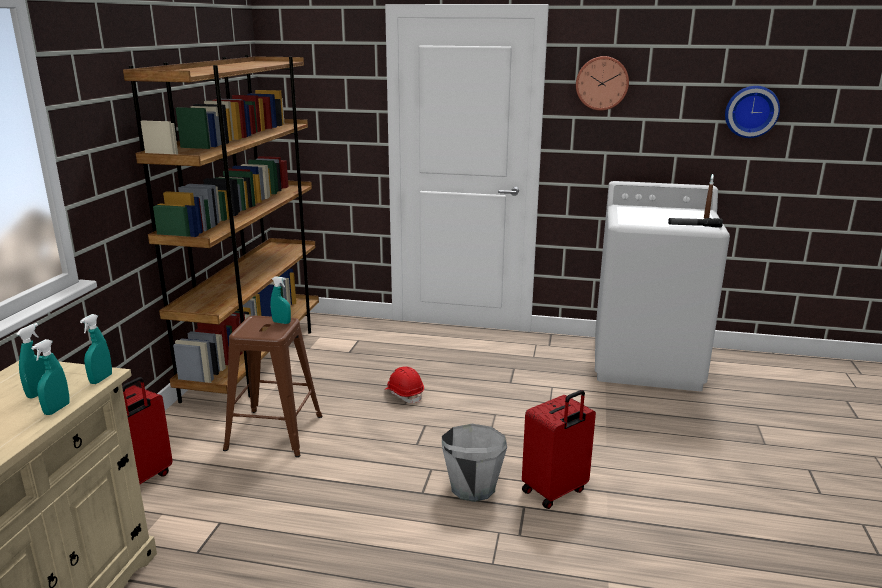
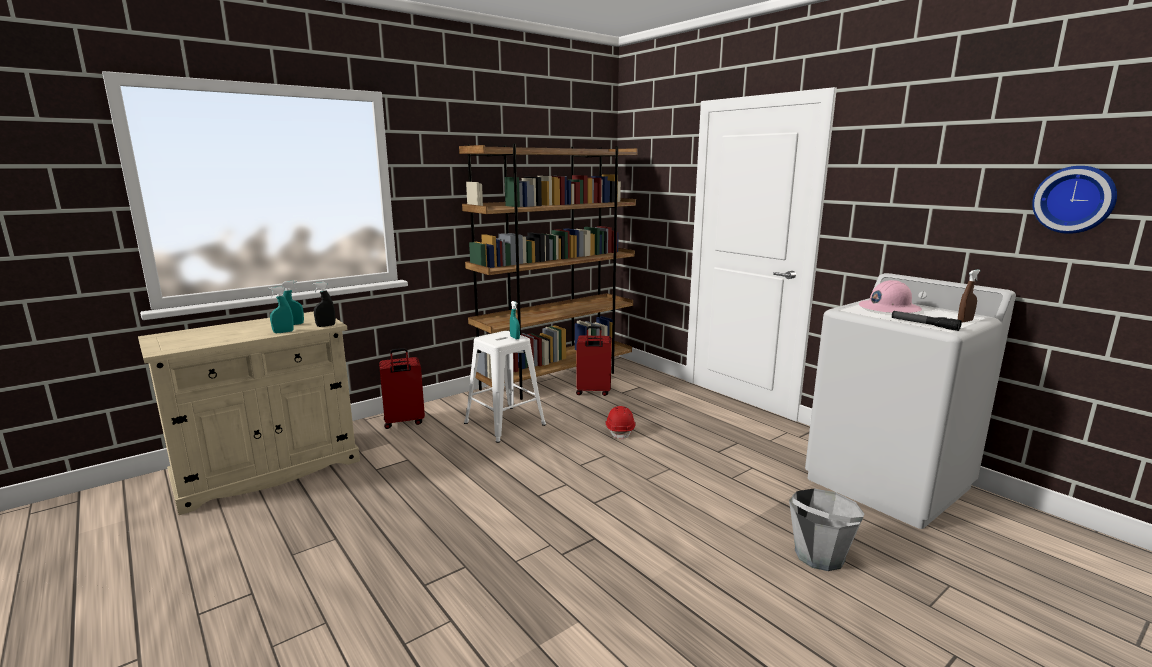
camera: 40 degrees right, 5 degrees down
(101, 379) = (326, 326): turquoise spray bottle -> black spray bottle
(275, 433) = (504, 424): brown stool -> white stool
(472, 487) = (576, 508): grey bucket -> grey bucket (819, 555)
(555, 491) = (635, 540): red suitcase -> red suitcase (593, 392)
(602, 83) = (884, 166): wall clock -> none
(645, 215) = (888, 308): none -> pink hard hat

